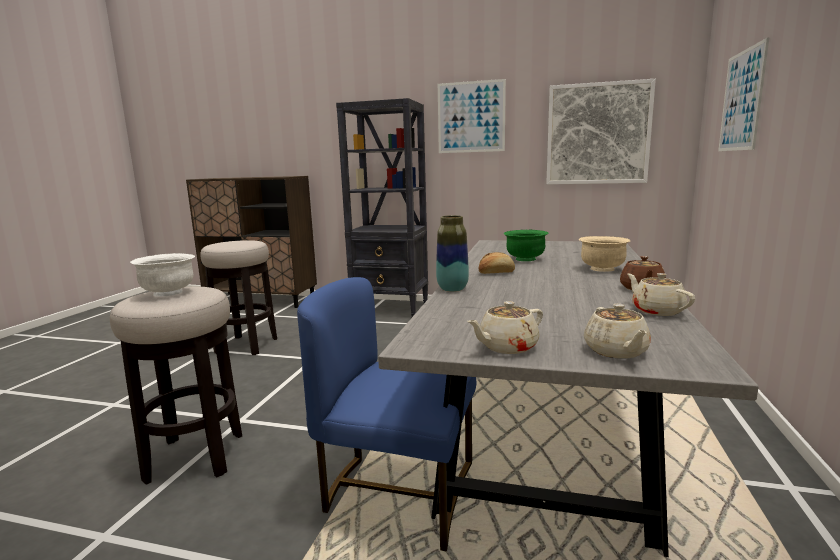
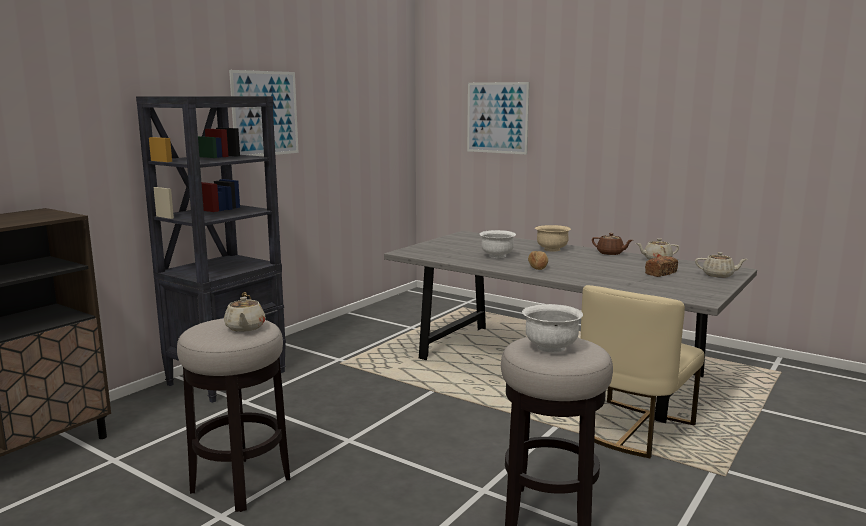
camera: 70 degrees left, 0 degrees up
(398, 492) = (633, 430): blue chair -> beige chair
(452, 289) = (580, 281): vase -> none
(506, 347) = (709, 287): beige teapot -> beige teapot (245, 328)
(525, 259) = (497, 256): green bowl -> white bowl
(559, 317) = (660, 273): none -> bread
(597, 134) = (362, 133): picture -> none

